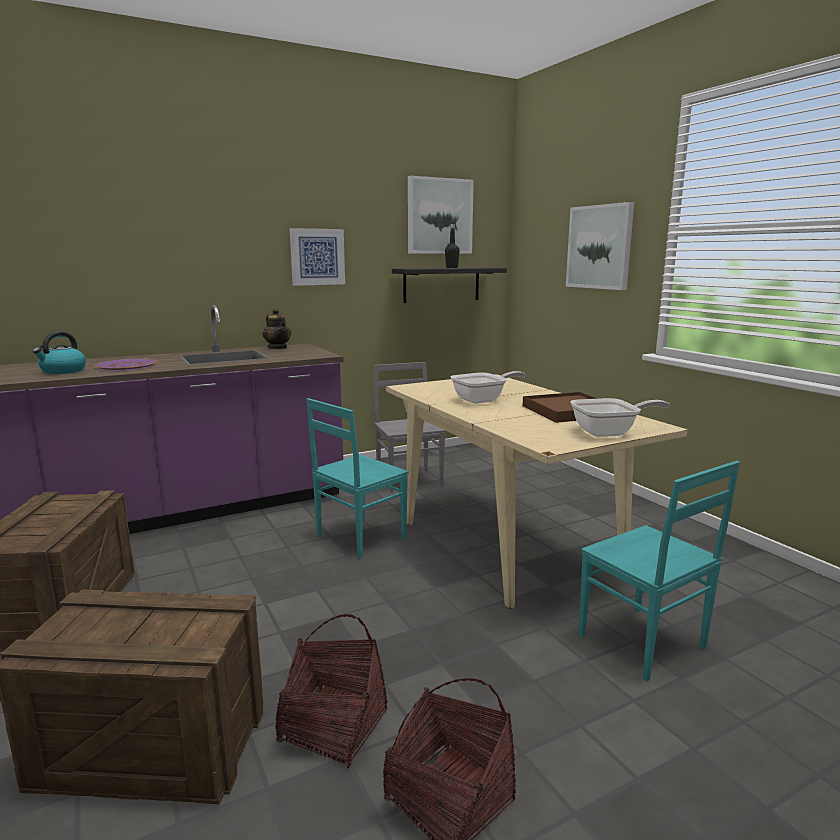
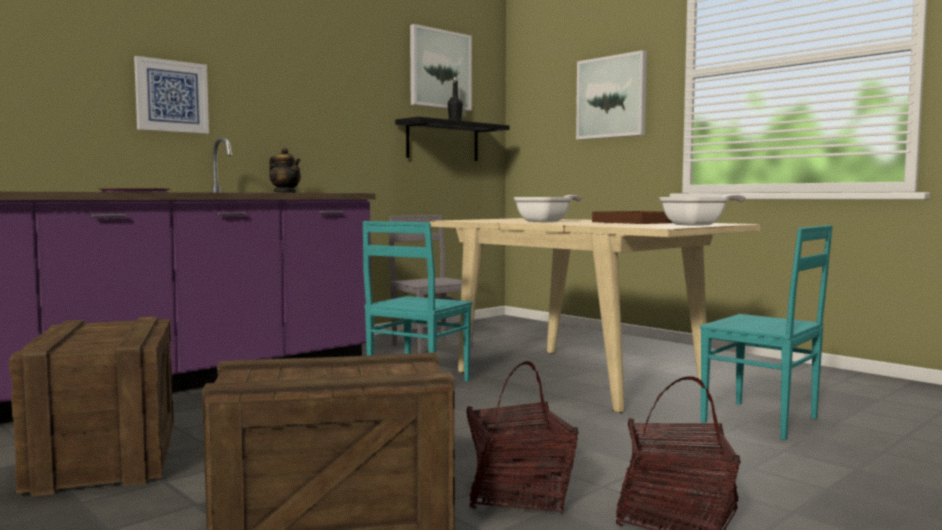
camera: 15 degrees left, 10 degrees down
(63, 371) = (62, 191): kettle -> none
(317, 257) = (322, 99): picture -> picture (171, 96)

